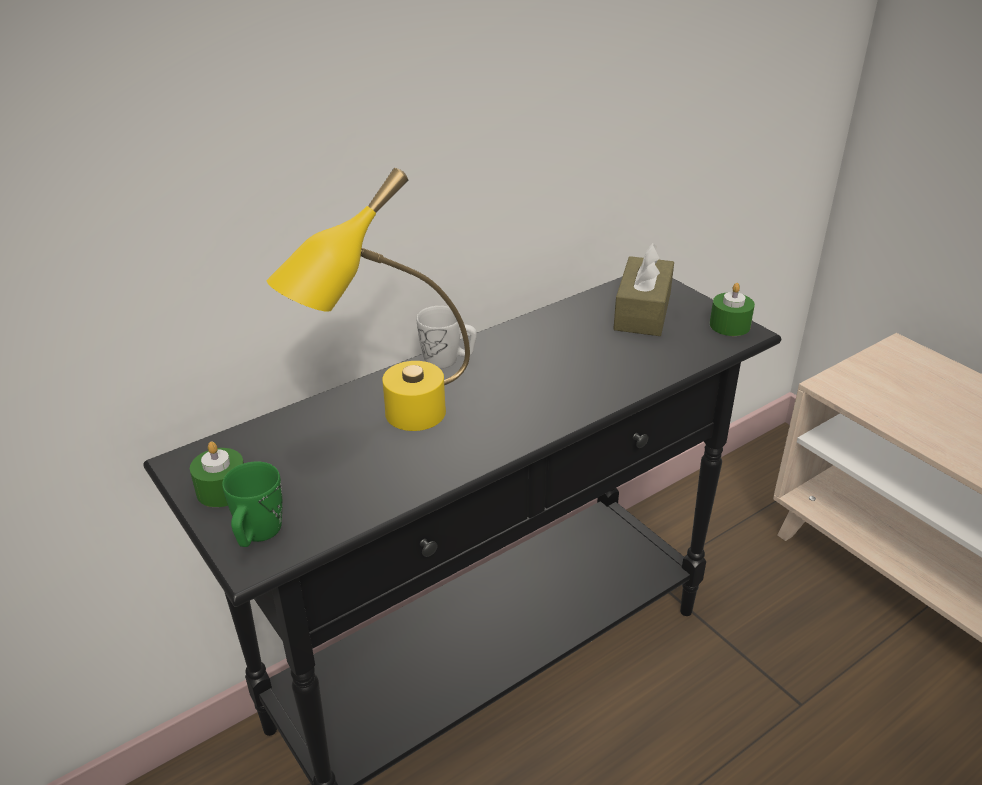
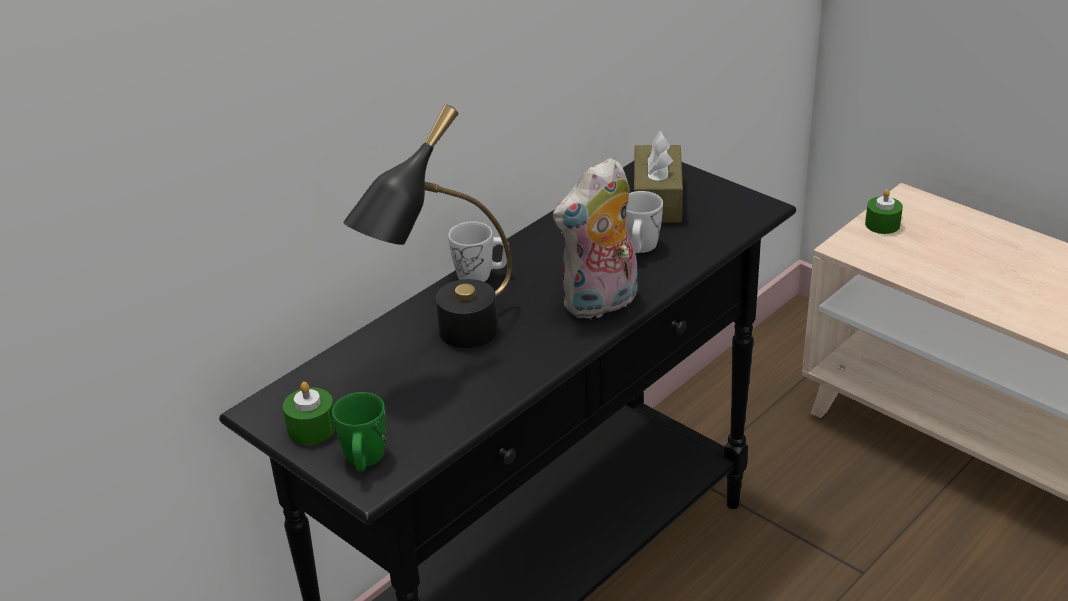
camera: 10 degrees left, 0 degrees up
(389, 423) = (446, 344): yellow table lamp -> black table lamp
(556, 406) = (601, 304): none -> plush toy
(611, 356) = (640, 248): none -> white mug
(729, 325) = (745, 202): green candle -> green candle (882, 224)

